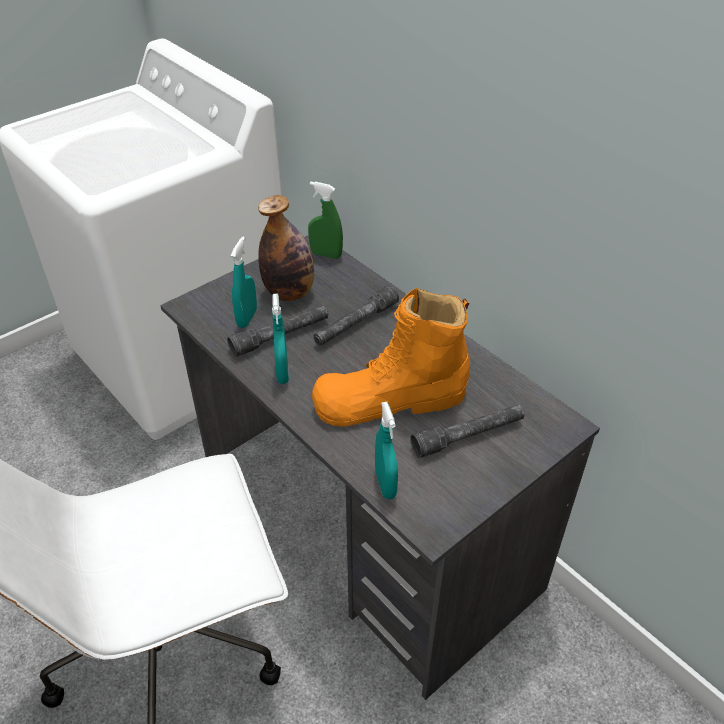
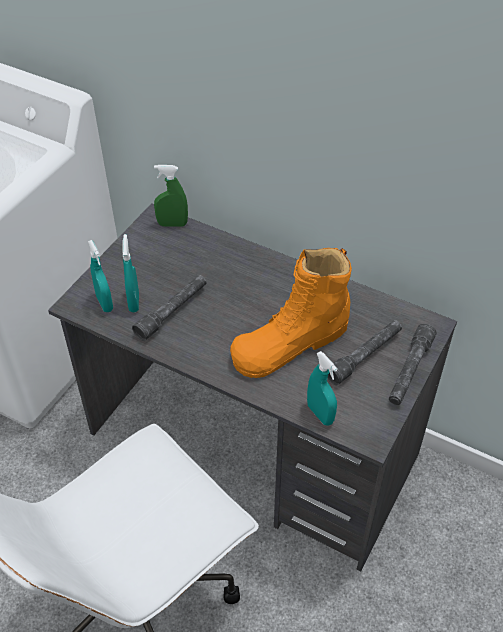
camera: 20 degrees left, 5 degrees up
(282, 373) = (191, 343): turquoise spray bottle -> turquoise spray bottle (104, 303)
(289, 293) = (158, 268): bottle -> none
(355, 324) = (230, 283): grey flashlight -> grey flashlight (409, 370)

